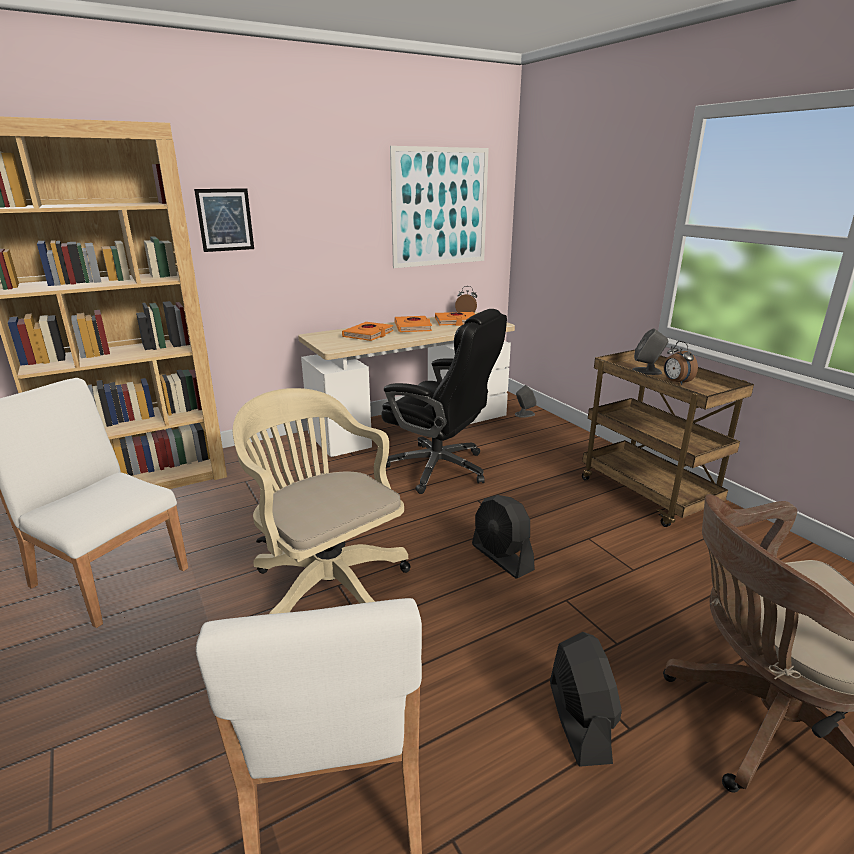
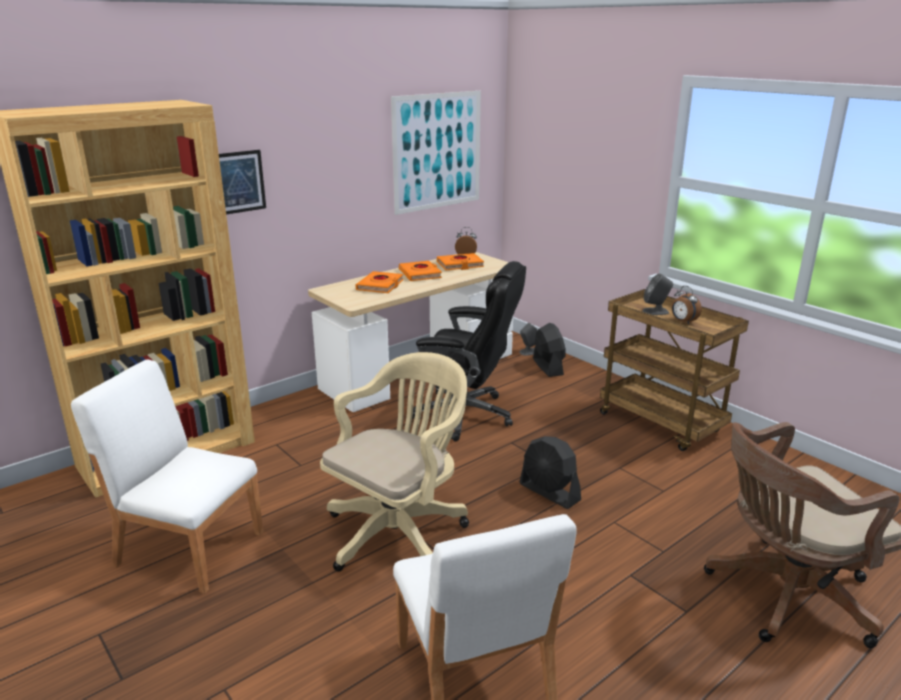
camera: 10 degrees left, 0 degrees up
(326, 582) = (400, 530): beige office chair -> beige office chair turned 90 degrees clockwise
(578, 720) = (647, 610): black fan -> black fan (547, 367)

